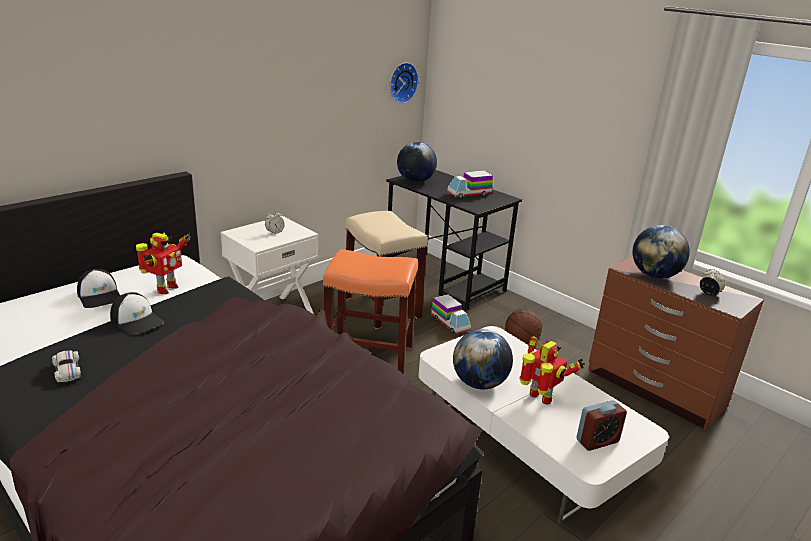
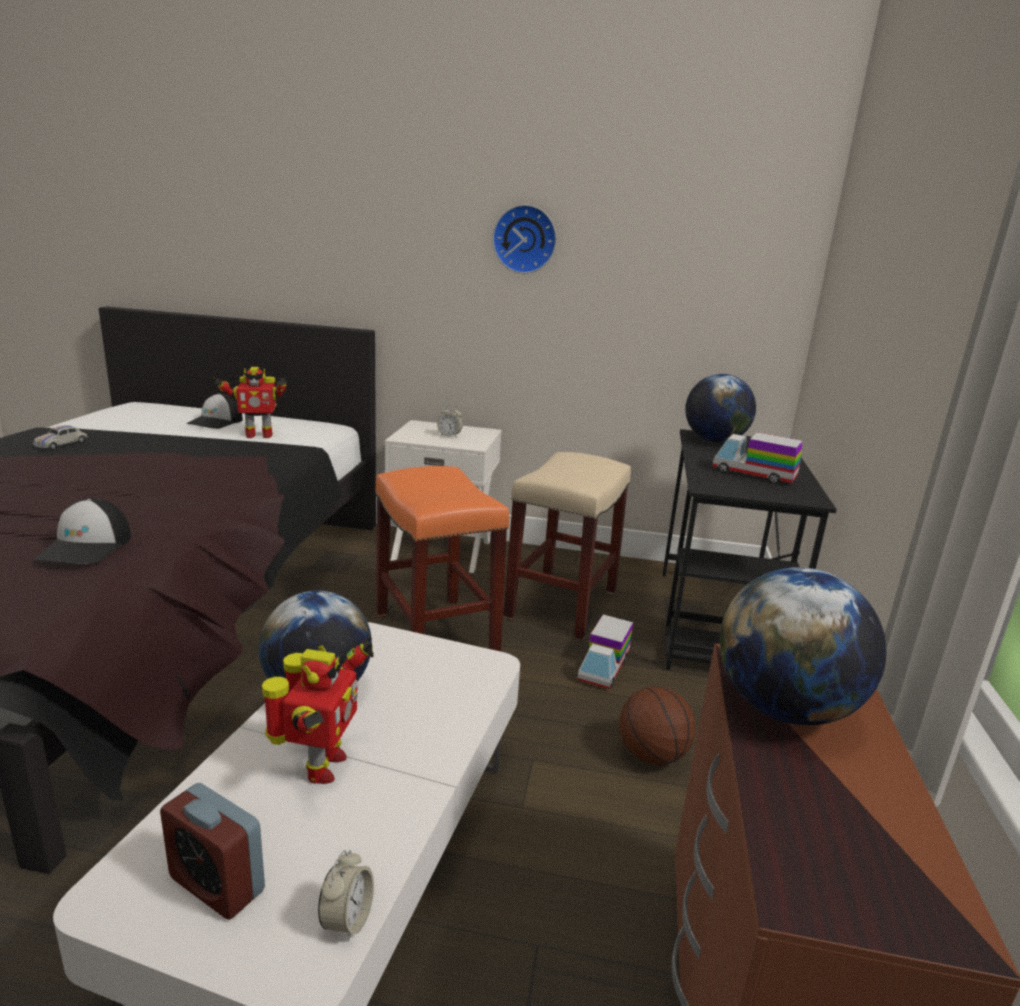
camera: 55 degrees right, 5 degrees down
(137, 321) = (178, 441): cap -> cap (86, 547)
(401, 82) = (756, 282): wall clock -> wall clock (525, 239)
(709, 294) = (833, 824): alarm clock -> alarm clock (347, 920)

